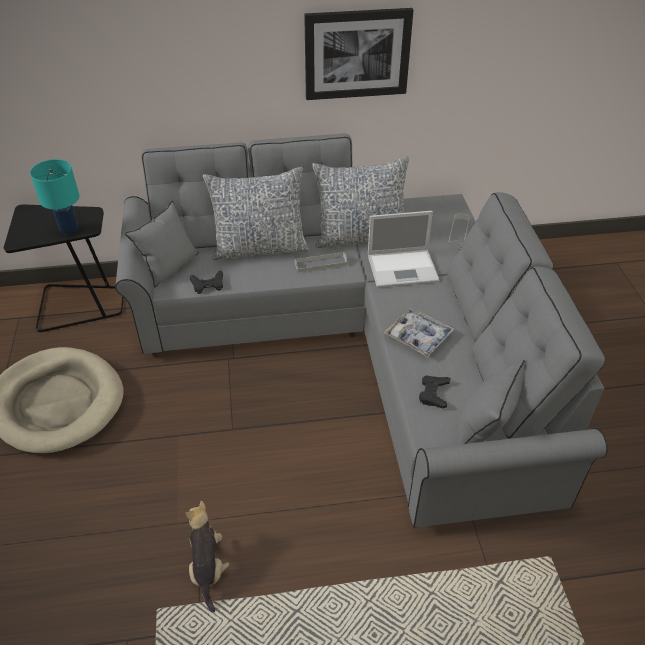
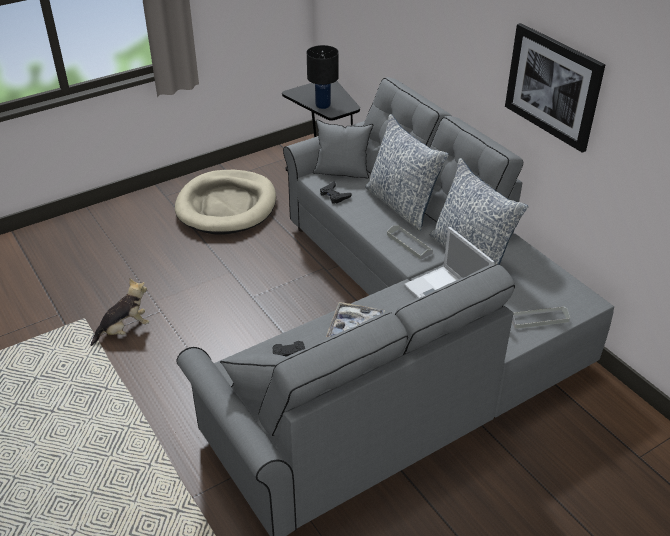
camera: 65 degrees right, 5 degrees down
(70, 229) = (324, 106): turquoise table lamp -> black table lamp

